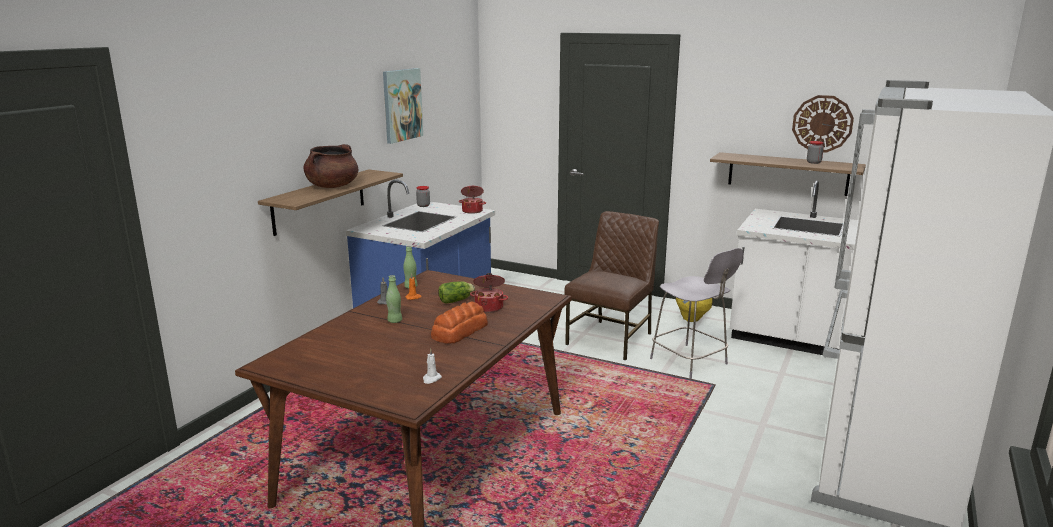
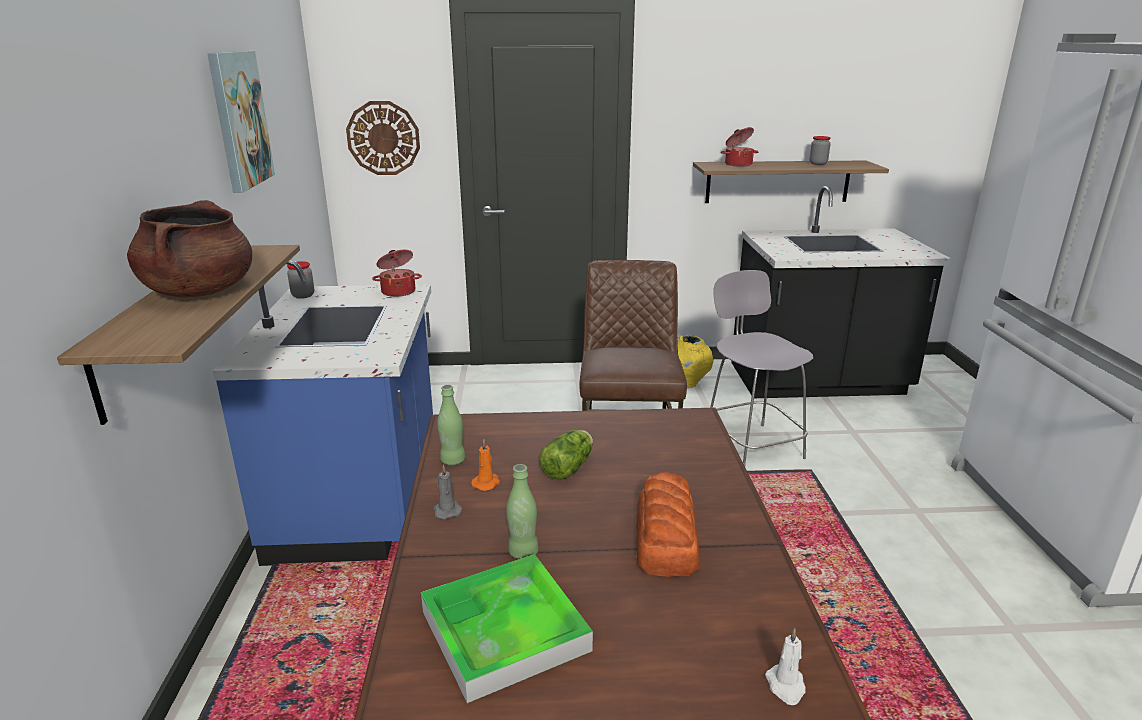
camera: 30 degrees left, 5 degrees up
(356, 338) = (504, 630): none -> tray
(489, 307) = (639, 466): cooking pot -> cooking pot (738, 164)
(690, 362) = (751, 445): grey chair -> grey chair turned 135 degrees counterclockwise
(800, 340) = (818, 382): white counter -> black counter
(822, 123) = (819, 114): wall clock -> wall clock (383, 138)

